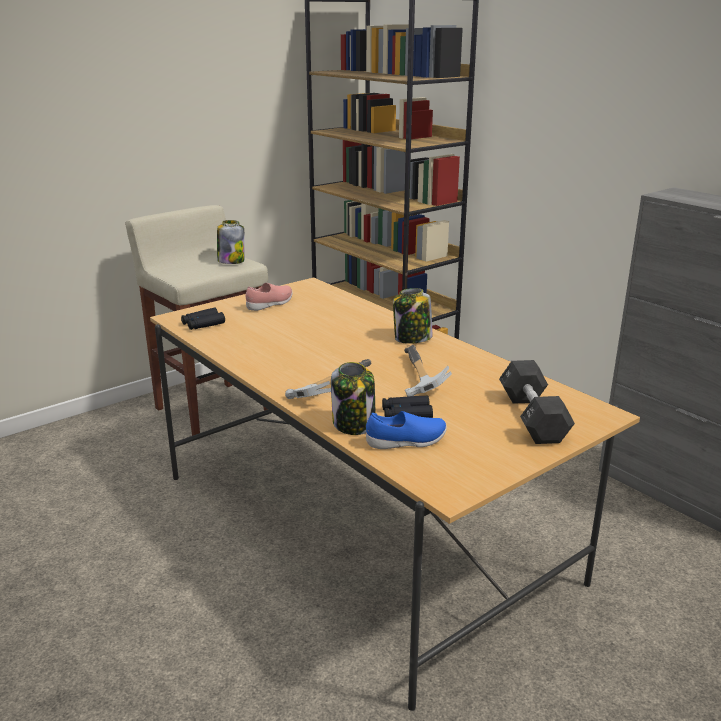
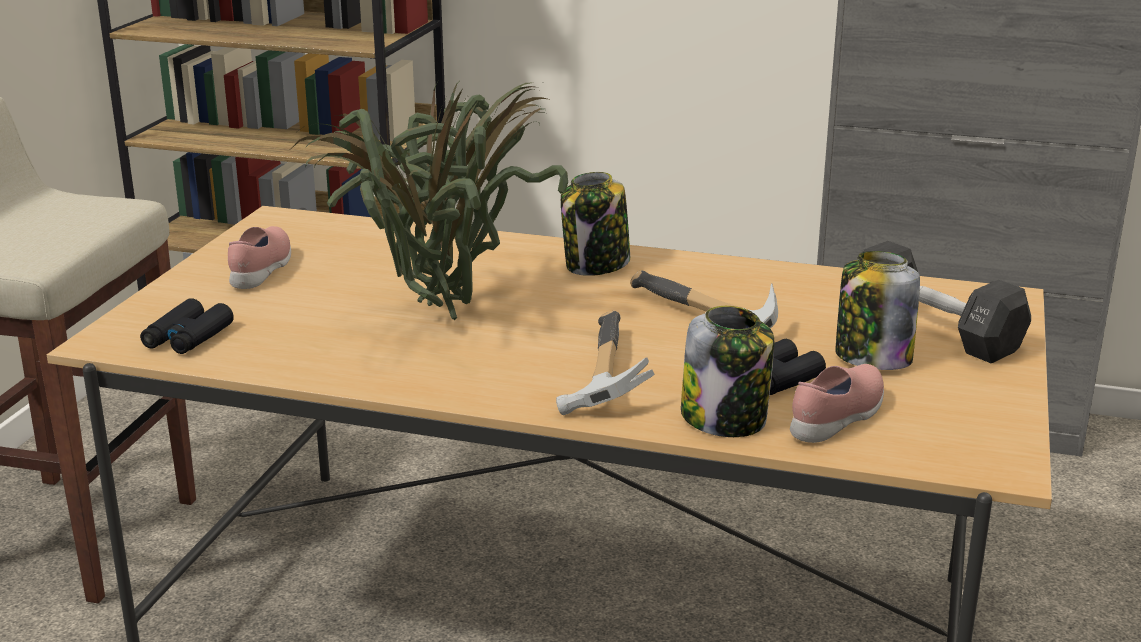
camera: 35 degrees left, 0 degrees up
(231, 261) = (79, 207): jar -> jar (871, 357)
(306, 343) = (437, 318): none -> potted plant
(406, 442) = (838, 419): blue shoe -> pink shoe

